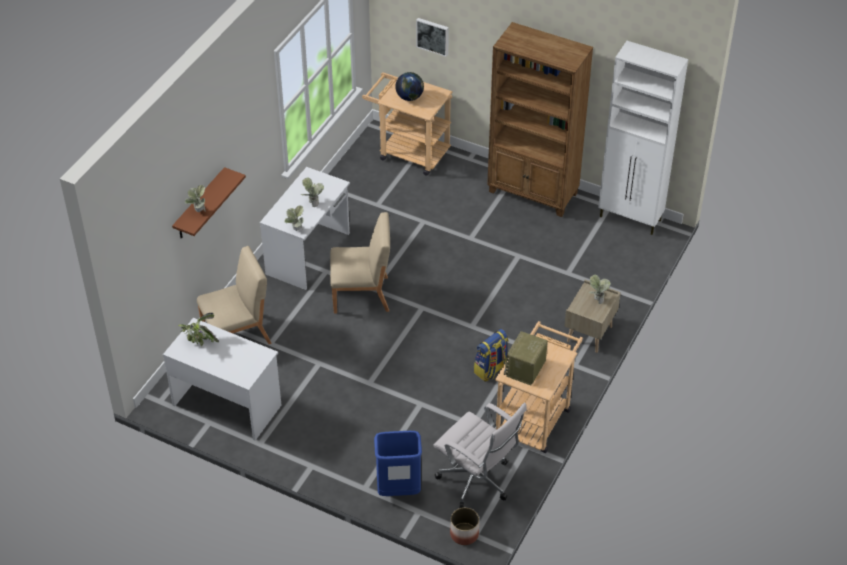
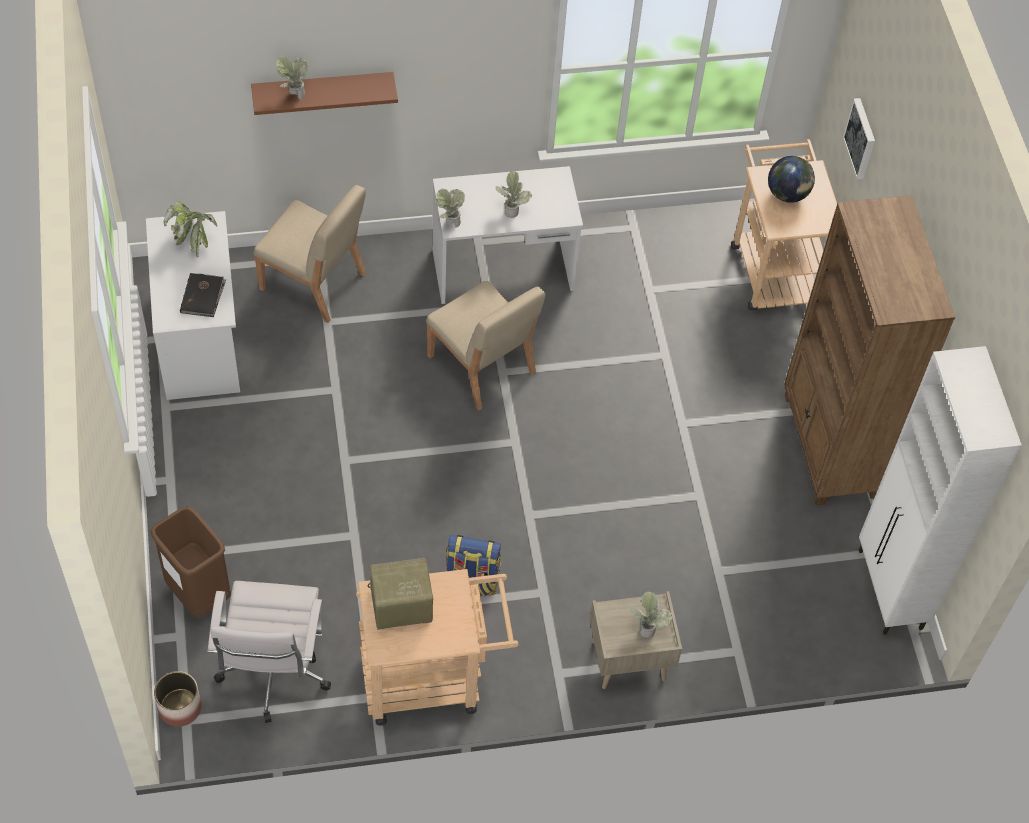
camera: 50 degrees right, 10 degrees up
(244, 355) = (203, 296): none -> black book
(398, 490) = (198, 593): blue trash can -> brown trash can

